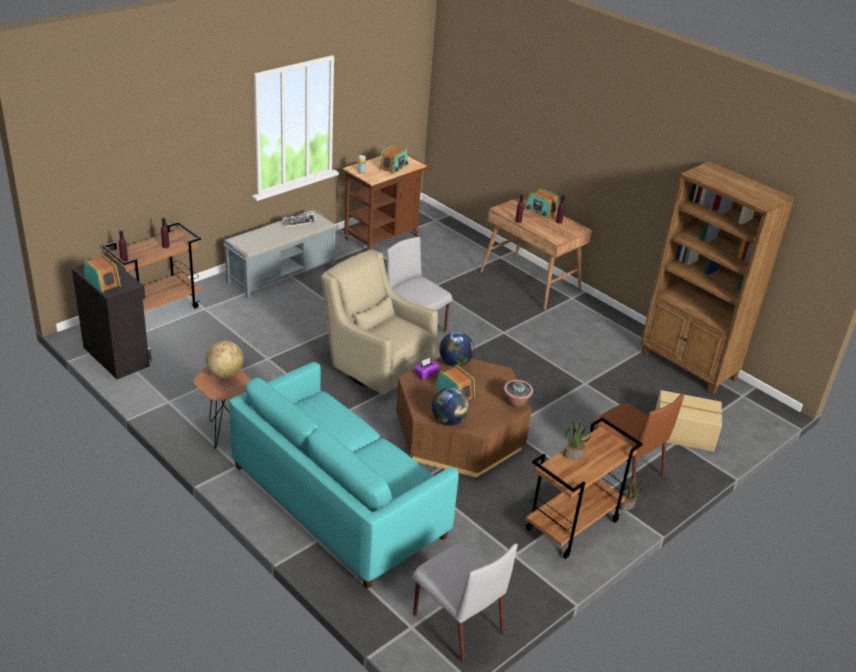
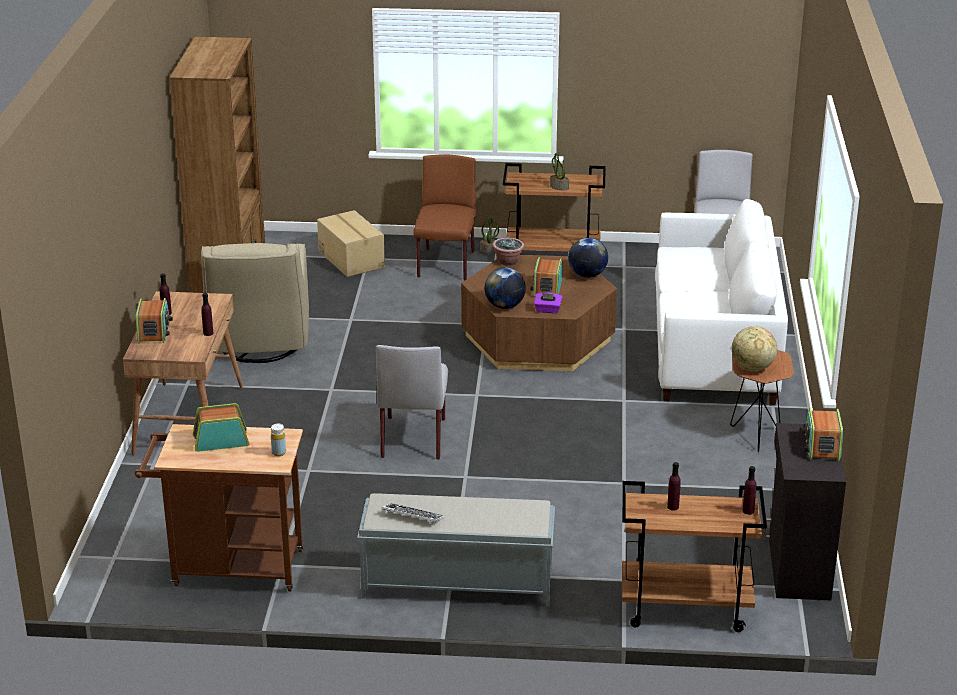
camera: 130 degrees left, 5 degrees down
(338, 501) = (714, 346): turquoise sofa -> white sofa
(375, 367) = (521, 422): beige armchair -> beige armchair (259, 345)

